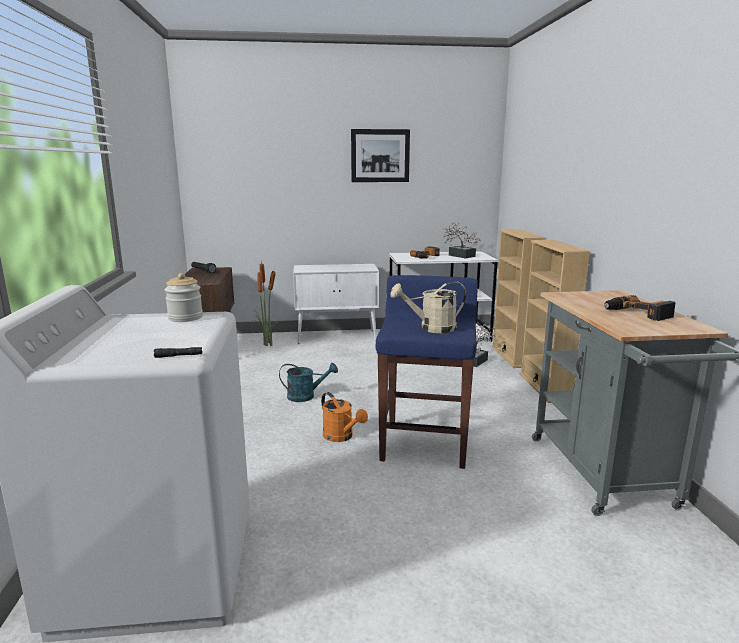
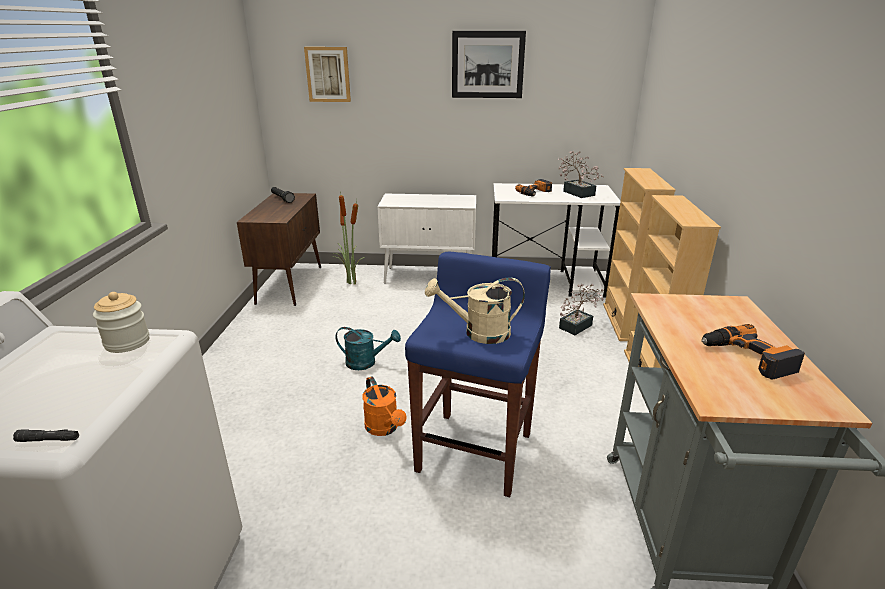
camera: 10 degrees right, 10 degrees up
(245, 164) = (328, 74): none -> picture

